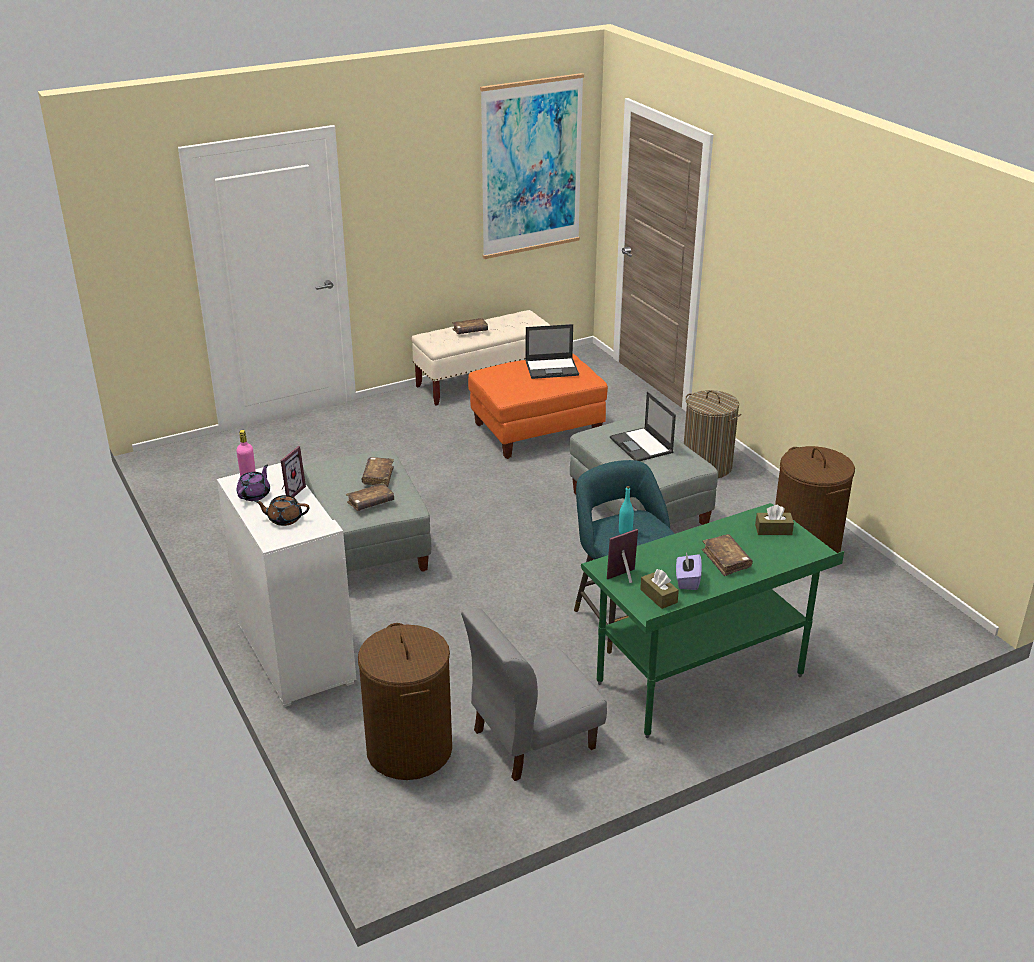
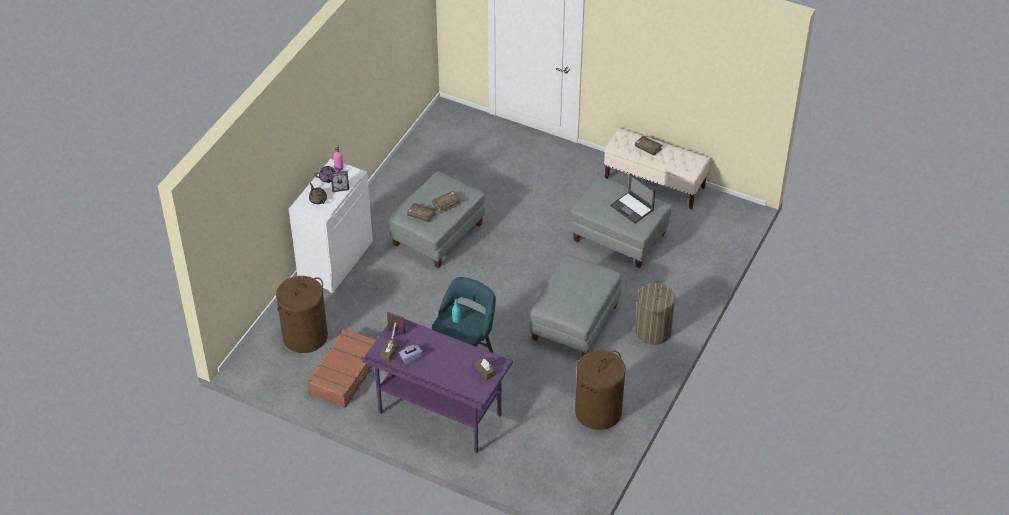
camera: 55 degrees right, 15 degrees up
(531, 167) = (724, 71): picture -> none
(533, 739) = (346, 374): grey chair -> brown suitcase
(536, 431) = (619, 238): orange ottoman -> grey ottoman
(642, 445) = (576, 288): laptop -> none
(700, 680) = (439, 415): green desk -> purple desk
(726, 560) = (441, 364): brown book -> none

